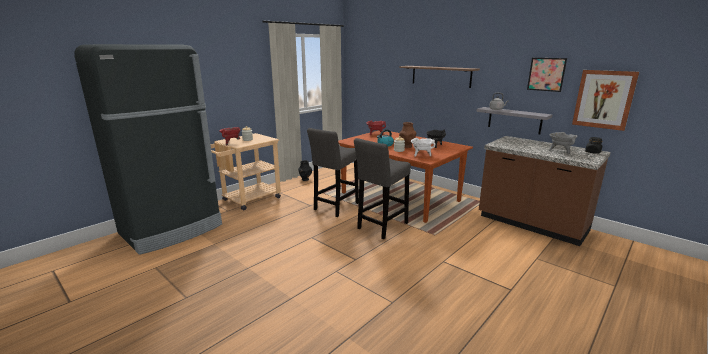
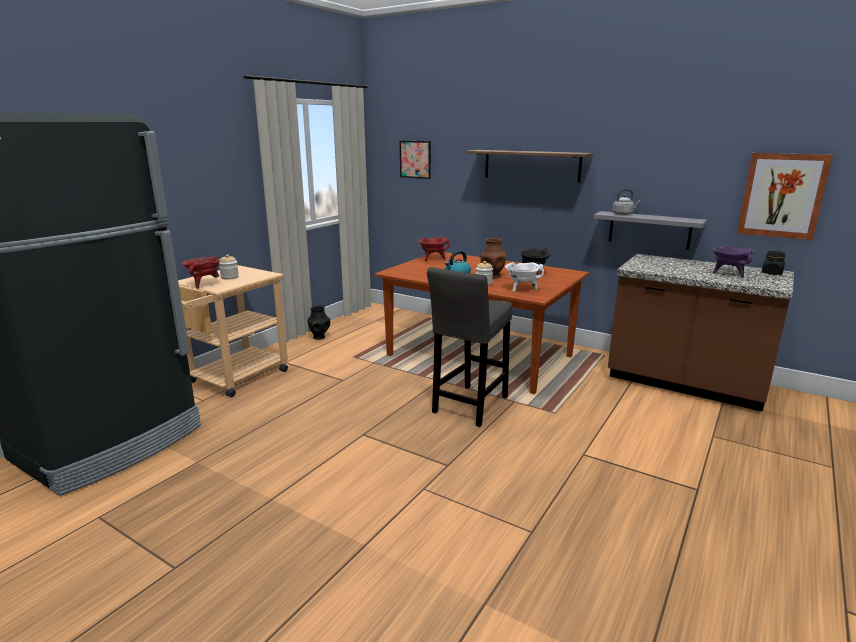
camera: 10 degrees left, 0 degrees up
(335, 207) = (384, 380): grey stool -> none
(546, 74) = (697, 160): picture -> picture (415, 159)
(560, 151) = (728, 274): grey cooking pot -> purple cooking pot

